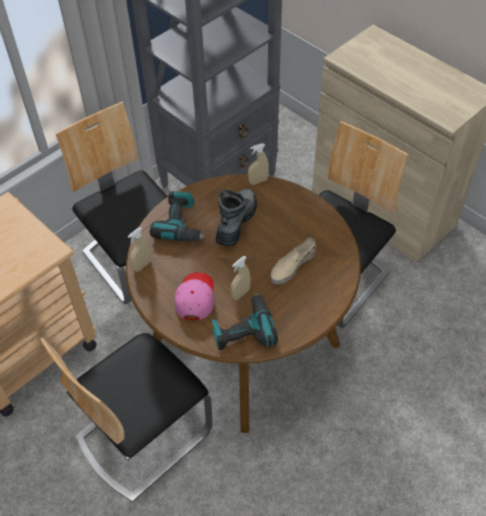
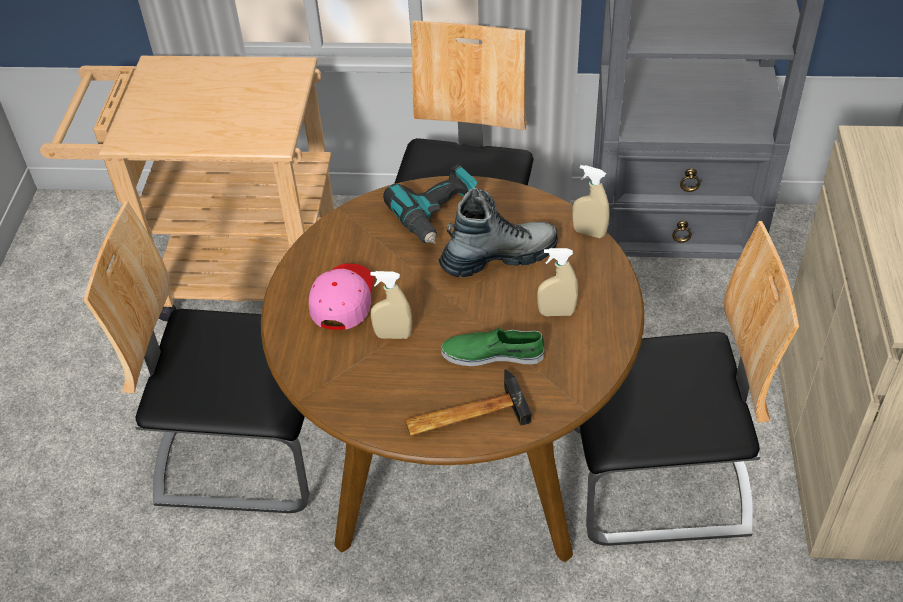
camera: 50 degrees right, 5 degrees down
(142, 265) = (340, 225): beige spray bottle -> beige spray bottle (556, 313)
(195, 298) = (343, 300): pink cap -> pink cap turned 45 degrees counterclockwise
(242, 328) = (343, 372): power drill -> none
(292, 265) = (492, 353): beige shoe -> green shoe
(316, 299) = (464, 413): none -> hammer

